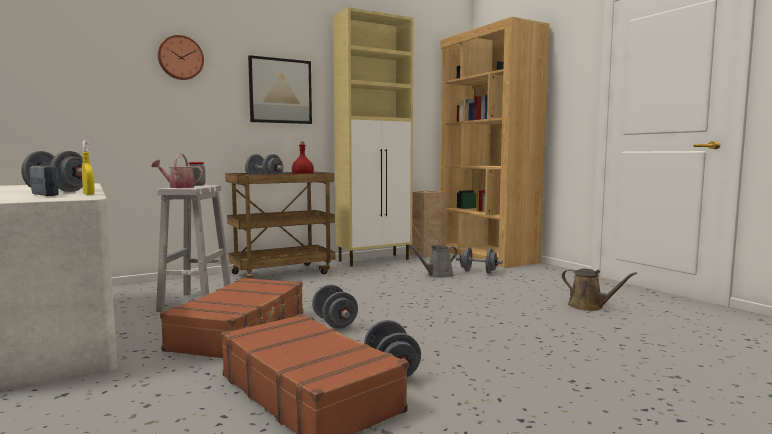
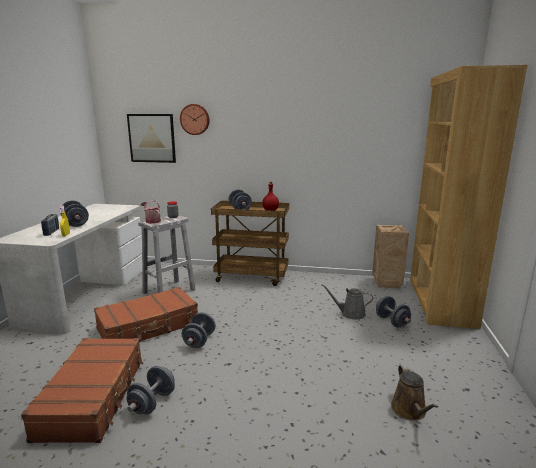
camera: 40 degrees right, 10 degrees up
(280, 91) = (265, 138): picture -> picture (152, 138)
(375, 260) = (334, 279): beige cabinet -> none

